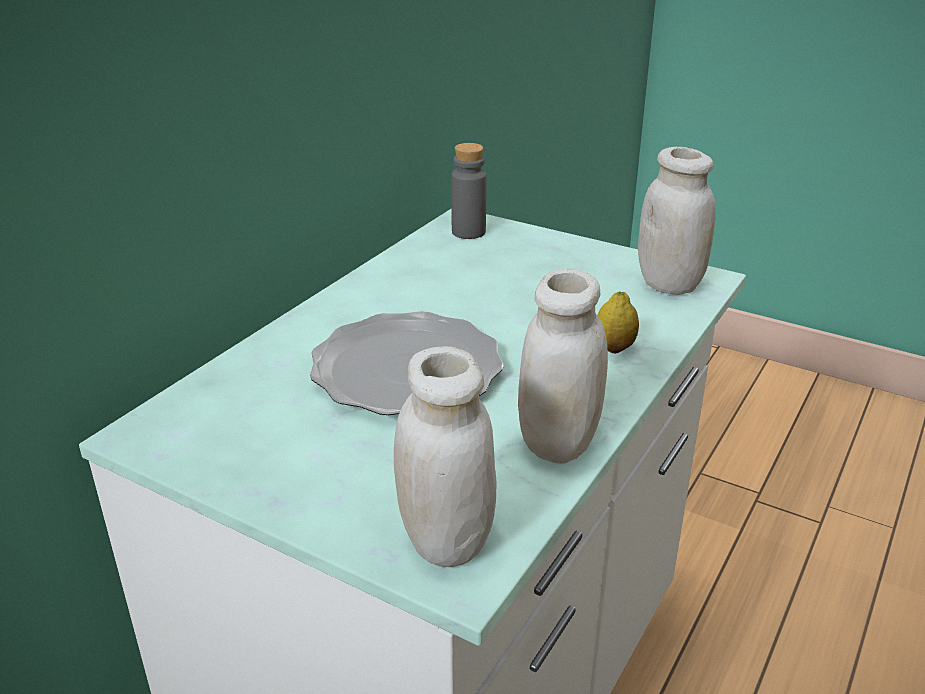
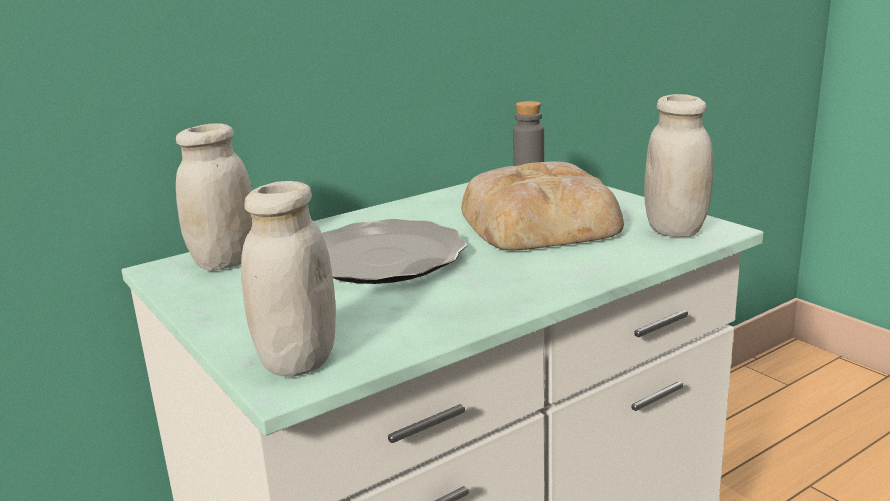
camera: 25 degrees right, 10 degrees down
(530, 290) = (540, 221): none -> bread
(558, 443) = (454, 318): white jar -> white jar (225, 262)
(614, 348) = (573, 265): lemon -> none

